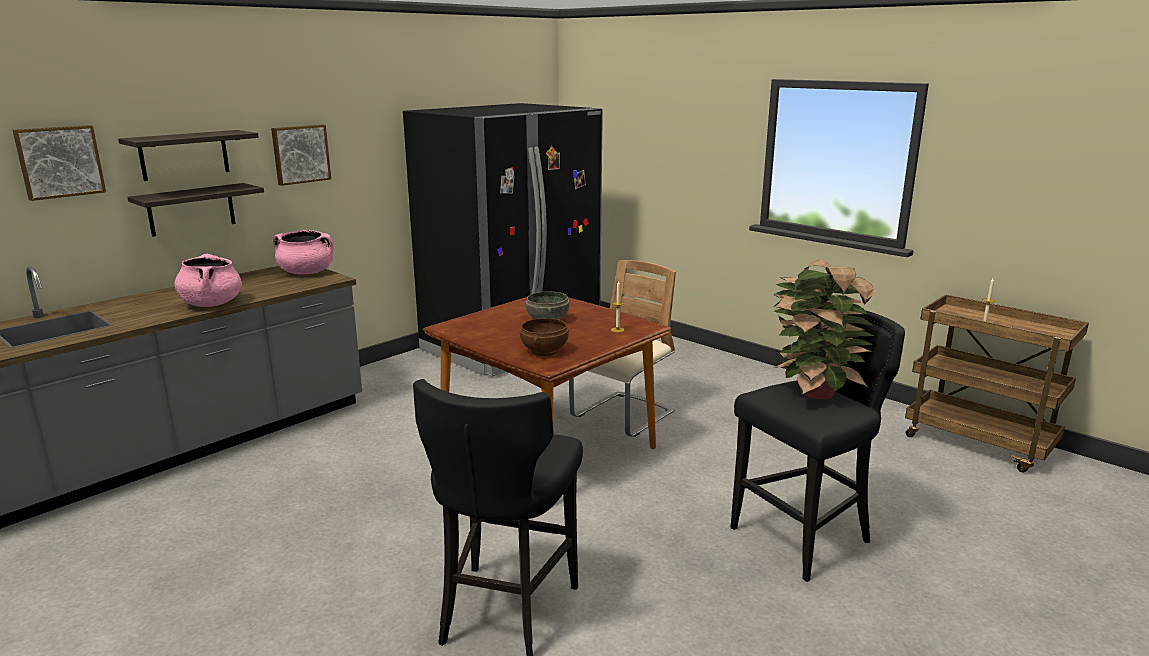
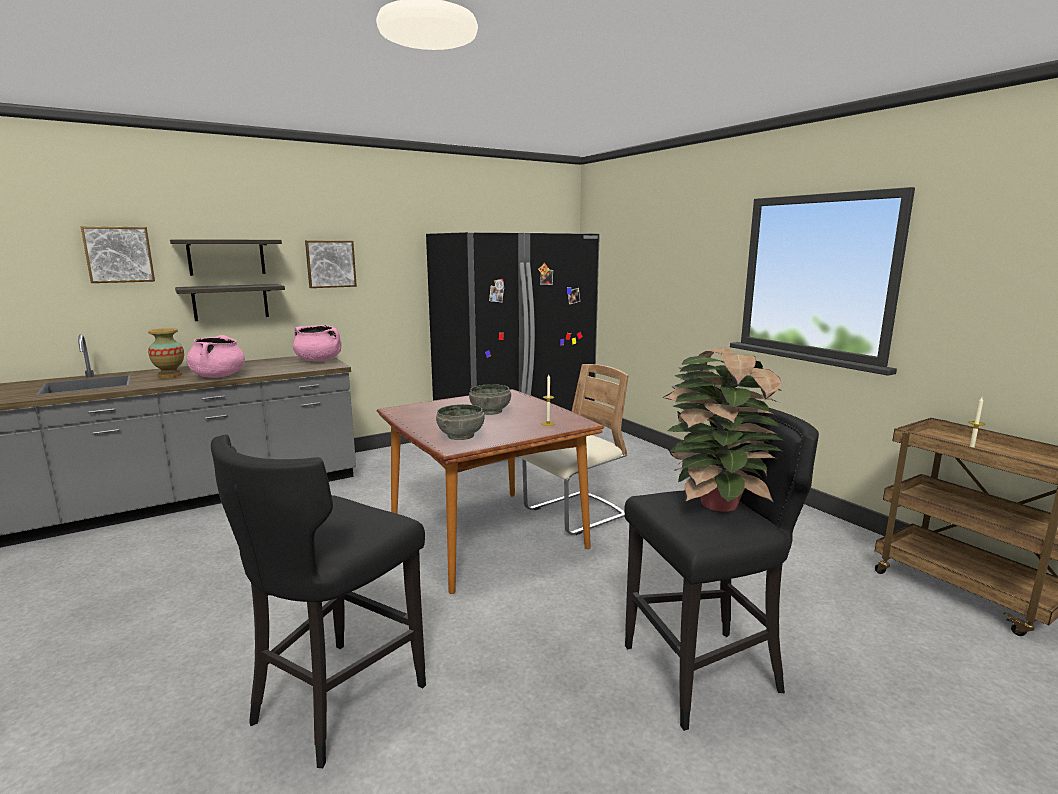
camera: 15 degrees right, 5 degrees down
(146, 307) = (170, 375): none -> vase
(545, 351) = (461, 436): brown bowl -> grey bowl

